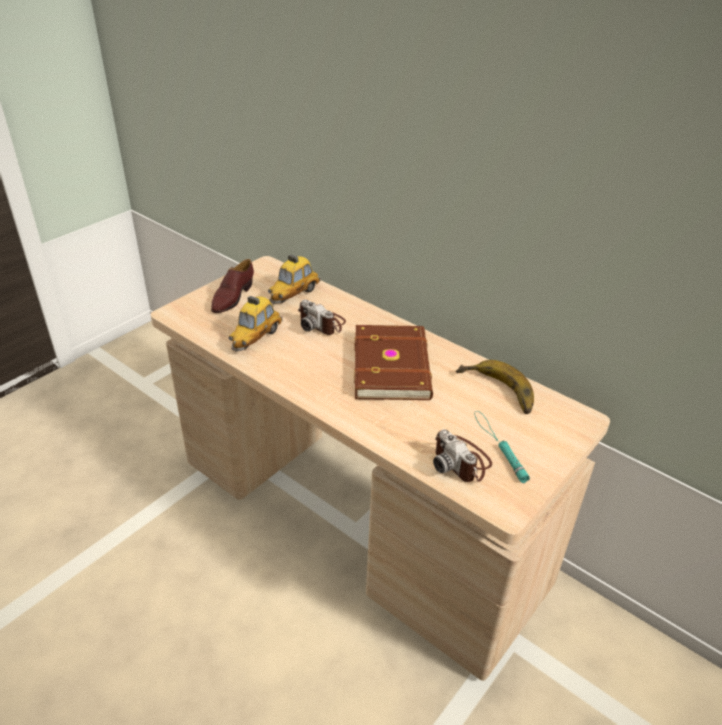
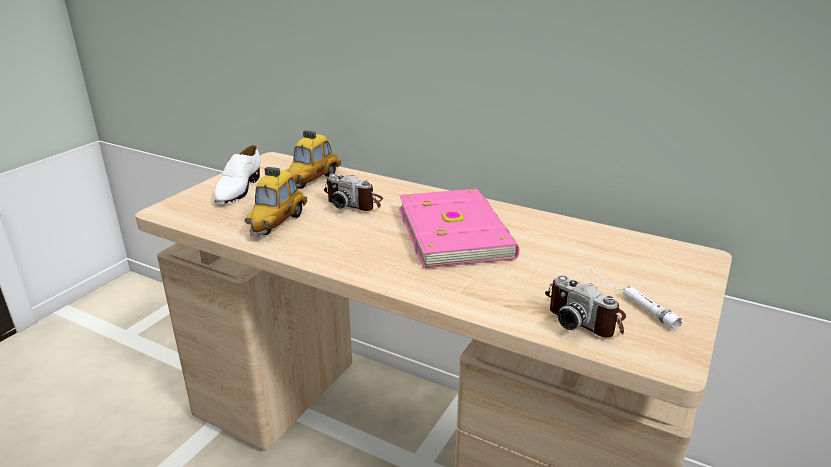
camera: 10 degrees left, 10 degrees down
(232, 297) = (238, 189): brown shoe -> white shoe
(393, 365) = (456, 232): brown book -> pink book
(495, 393) = (588, 244): banana -> none
(498, 445) = (622, 294): turquoise flashlight -> white flashlight

